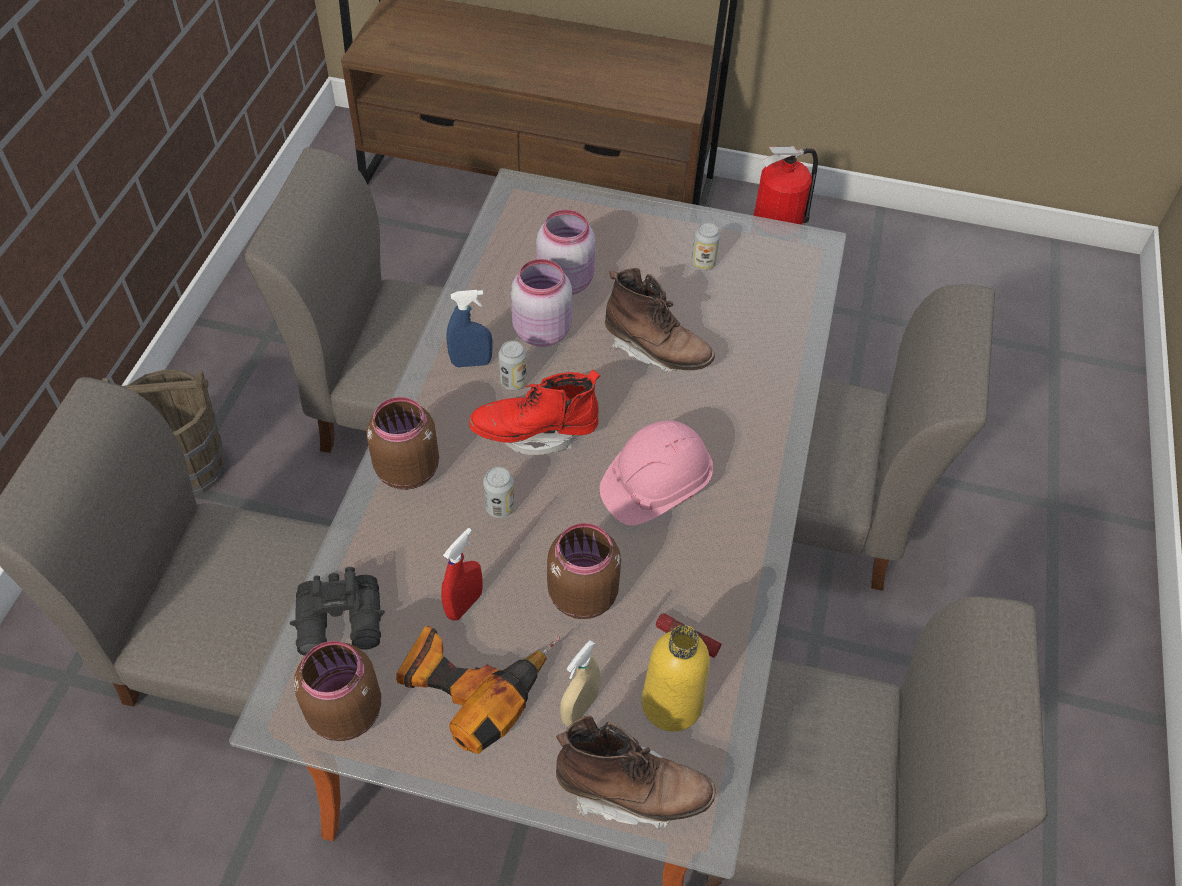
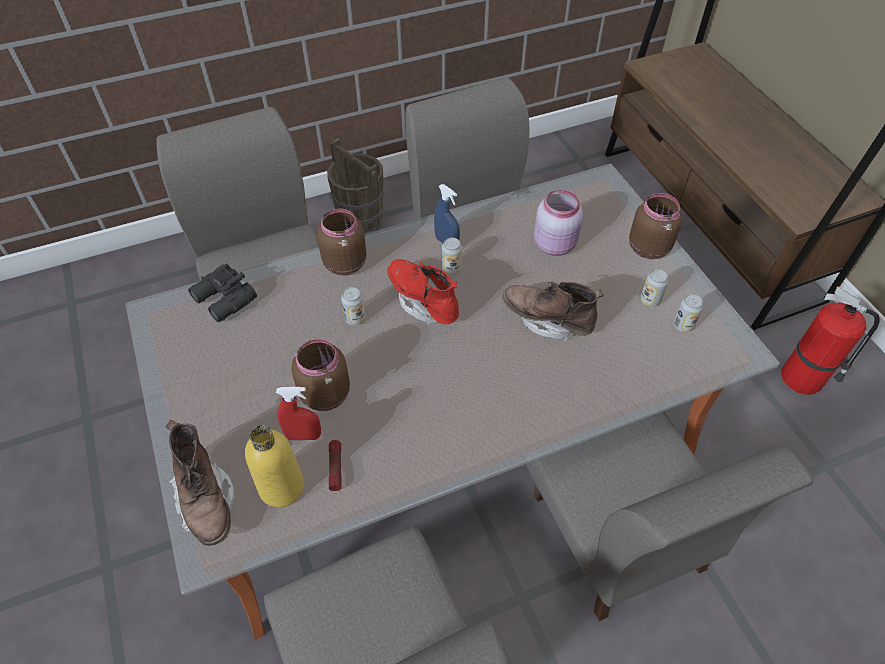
camera: 55 degrees right, 0 degrees up
(344, 710) = (172, 335): brown jar -> brown jar (648, 247)
(464, 604) = (276, 343): red spray bottle -> red spray bottle (303, 436)
(473, 681) = (228, 378): power drill -> none
(540, 330) = (503, 257): pink jar -> none
(579, 709) = (245, 440): beige spray bottle -> none
(655, 486) = (438, 383): pink hard hat -> none
(656, 351) = (547, 320): brown boot -> brown boot turned 120 degrees clockwise
(752, 262) = (683, 325): none -> can

